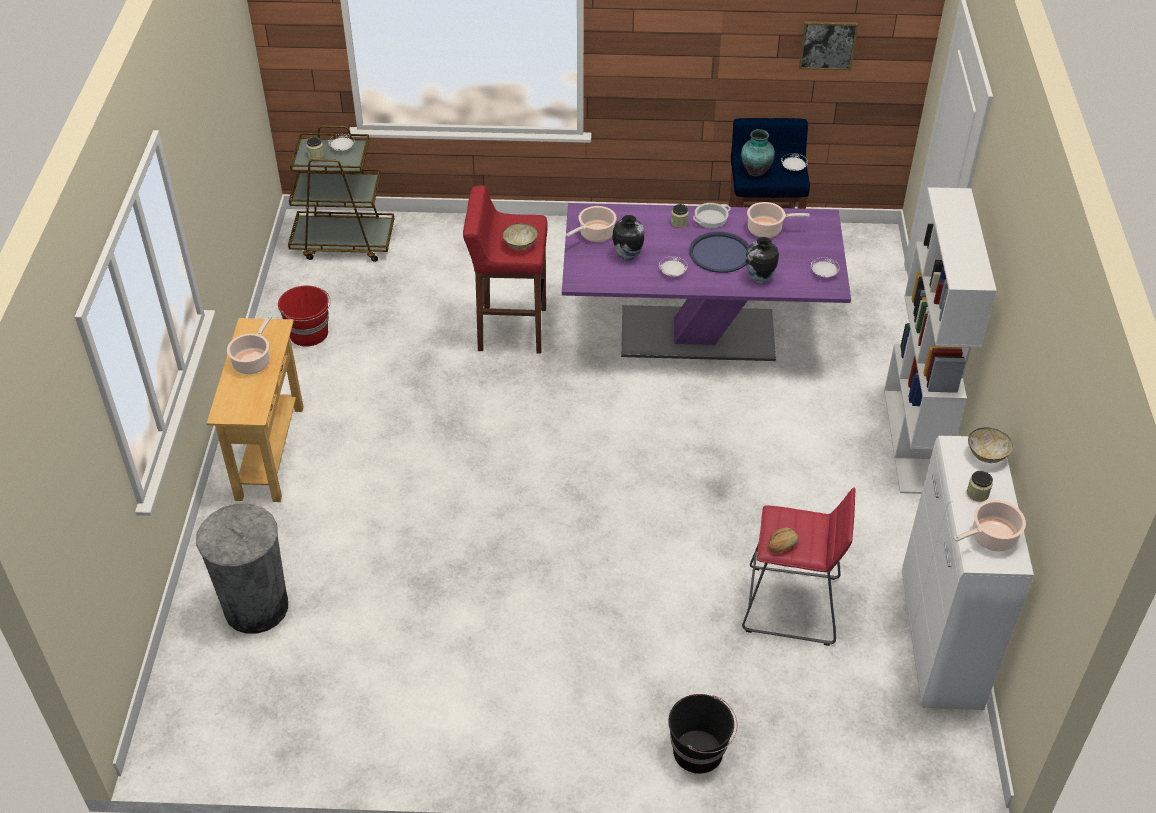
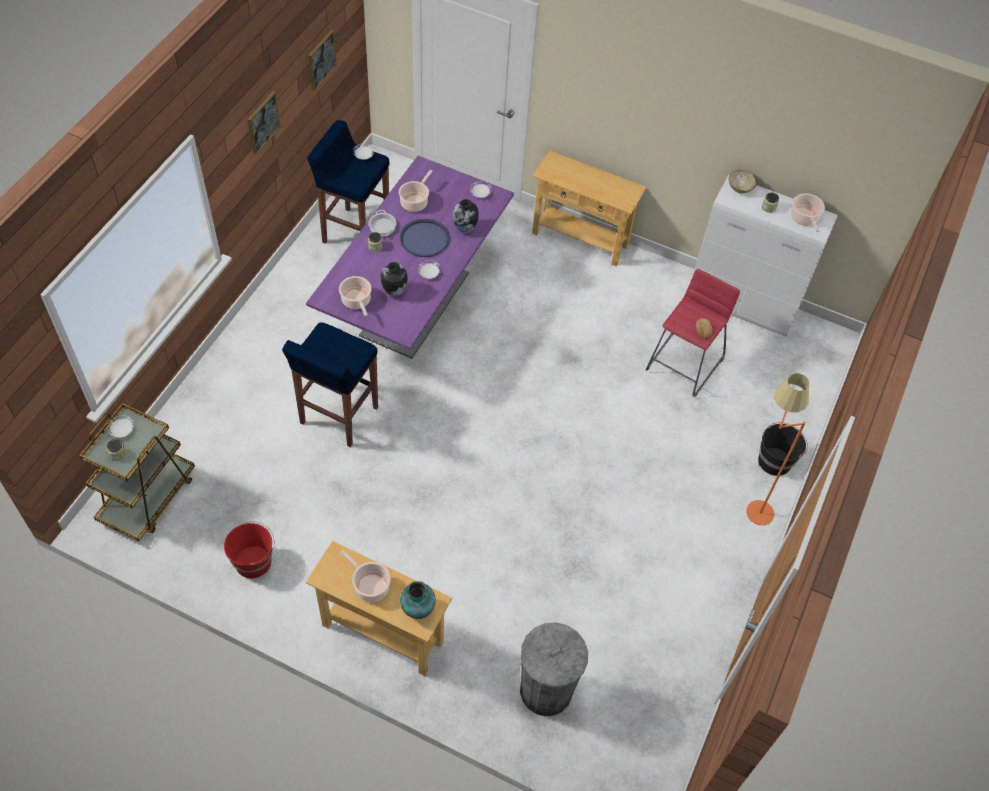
camera: 70 degrees left, 10 degrees up
(510, 329) = (338, 416): red stool -> blue stool
(520, 245) = (348, 351): bowl -> none
(615, 742) = (752, 502): none -> orange floor lamp
(699, 38) = (262, 122): none -> picture
(755, 170) = (352, 177): vase -> vase (417, 609)
(912, 441) = (580, 239): white bookcase -> beige console table

